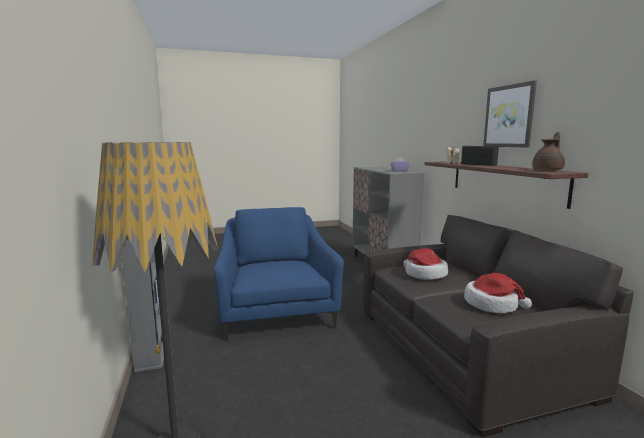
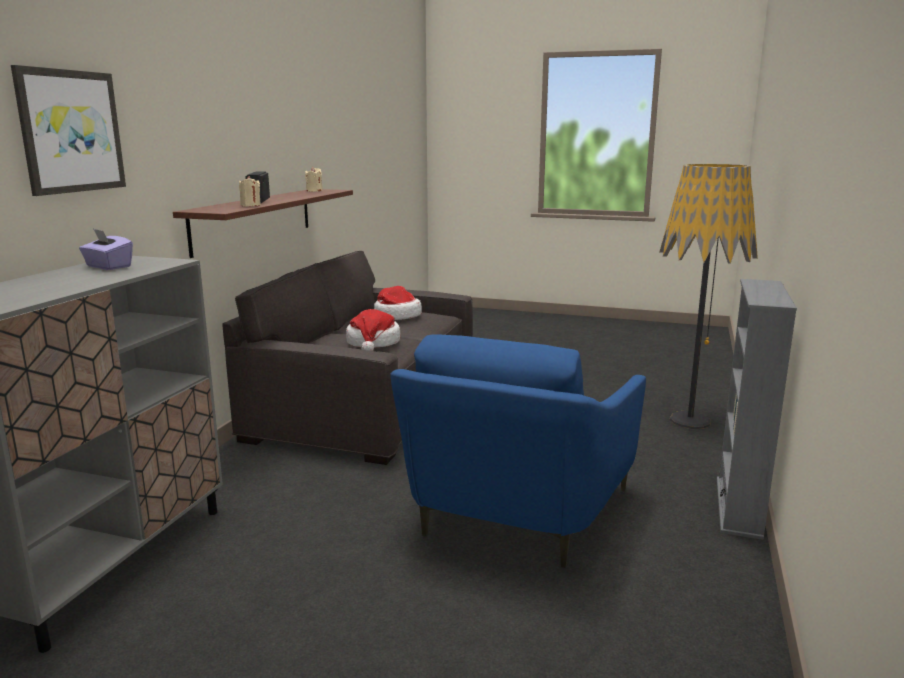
camera: 145 degrees left, 5 degrees up
(509, 116) = (246, 129): picture -> picture (70, 131)
(548, 170) = (314, 191): brown teapot -> beige candle

